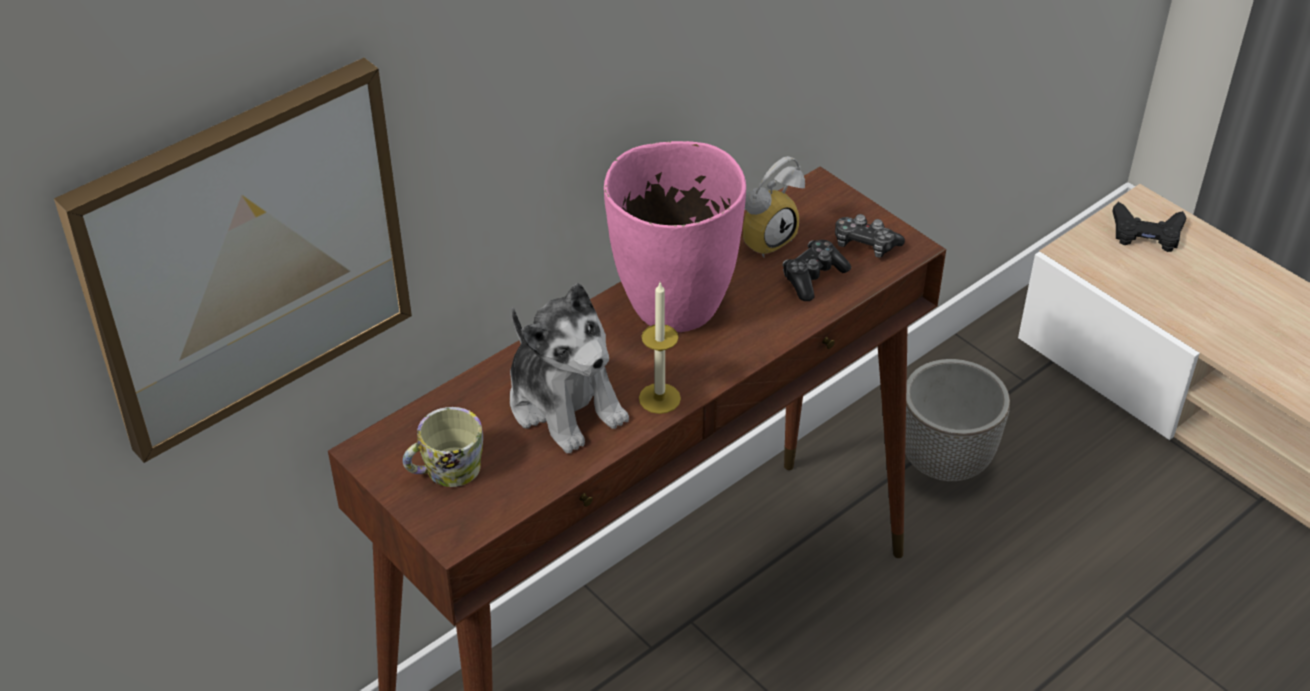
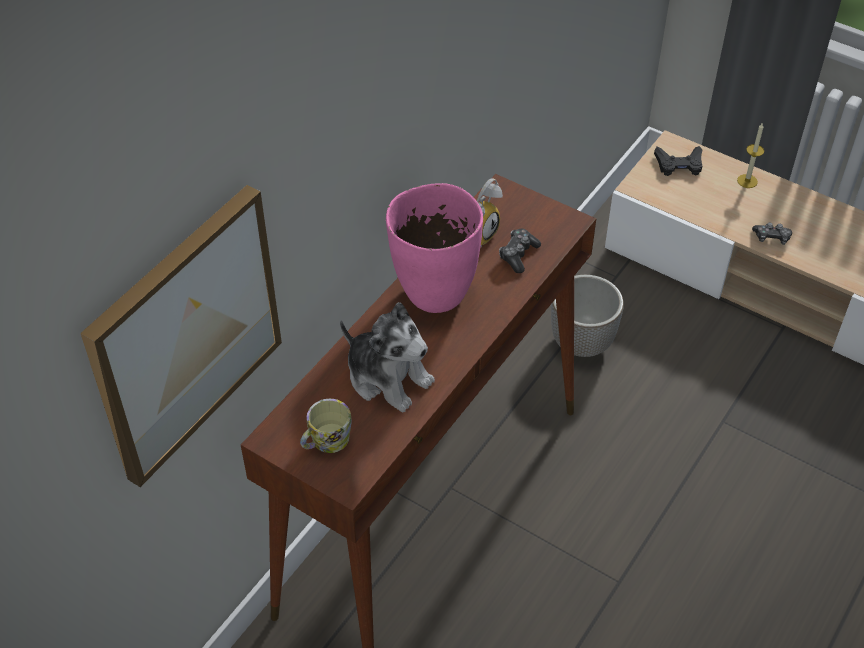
camera: 15 degrees left, 5 degrees up
(659, 398) = (448, 361): candle -> candle (747, 181)
(865, 244) = (543, 225): game controller -> game controller (771, 238)

